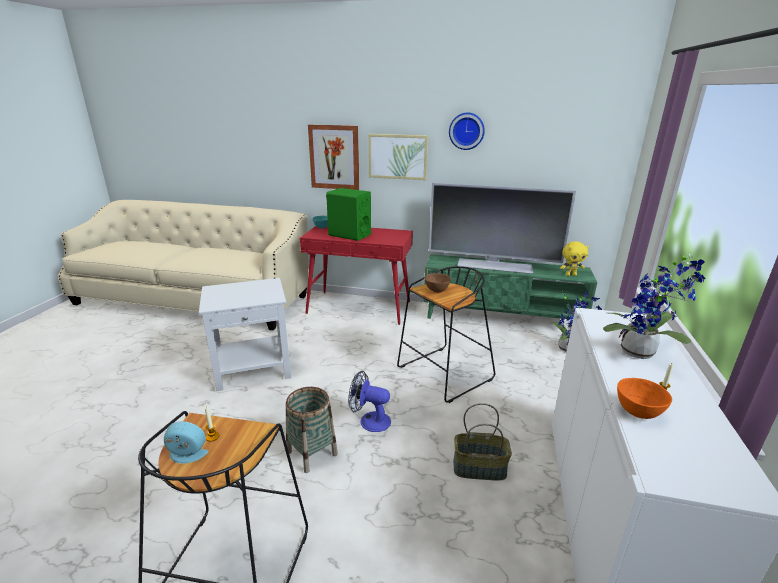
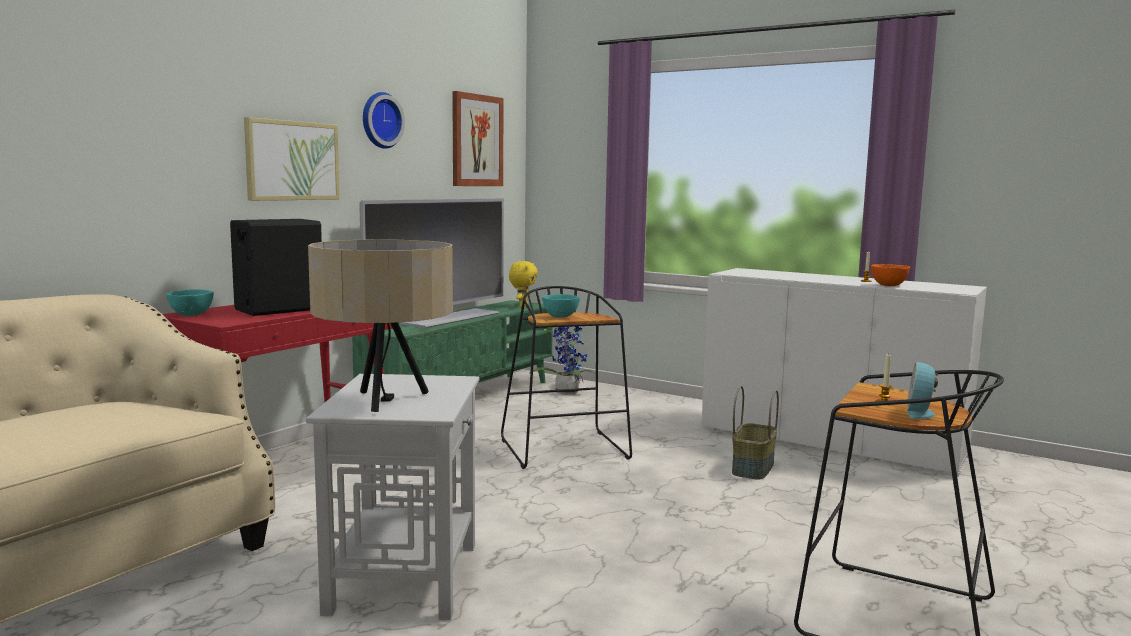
camera: 70 degrees left, 15 degrees down
(227, 293) = (384, 402): none -> beige table lamp
(312, 453) = (689, 548): basket -> none
(334, 157) = (178, 163): picture -> picture (476, 140)
(349, 235) = (278, 309): green speaker -> black speaker
(370, 420) = (637, 504): fan -> none
(436, 291) = (561, 317): brown bowl -> turquoise bowl
(641, 354) = (804, 276): potted plant -> none

